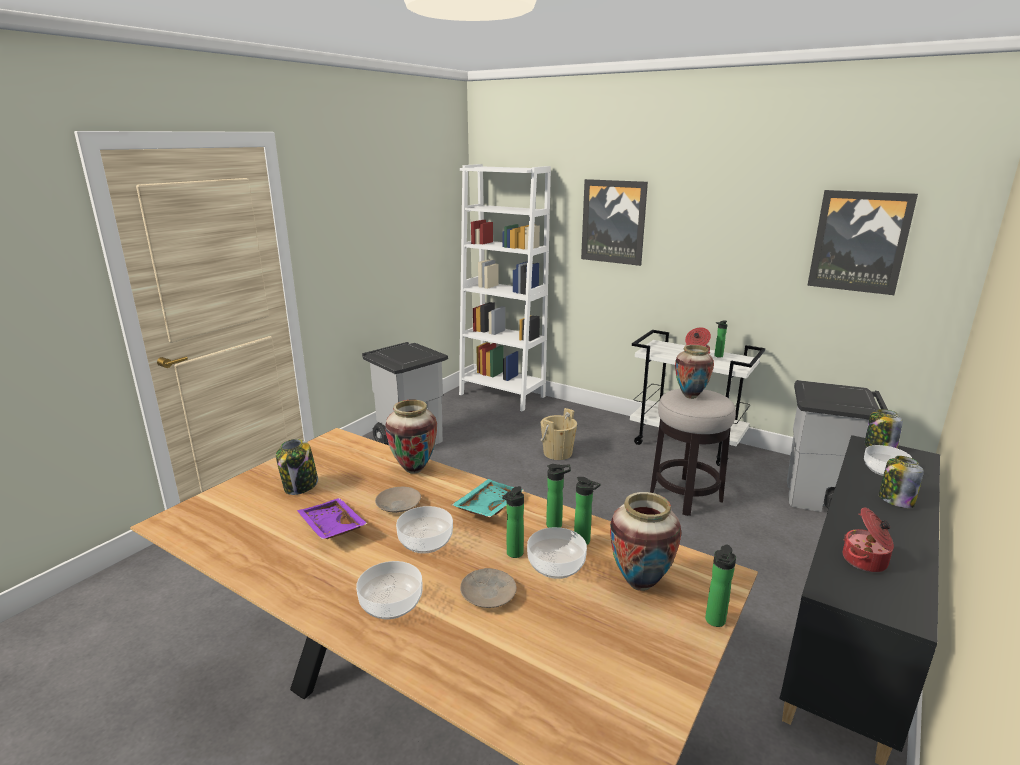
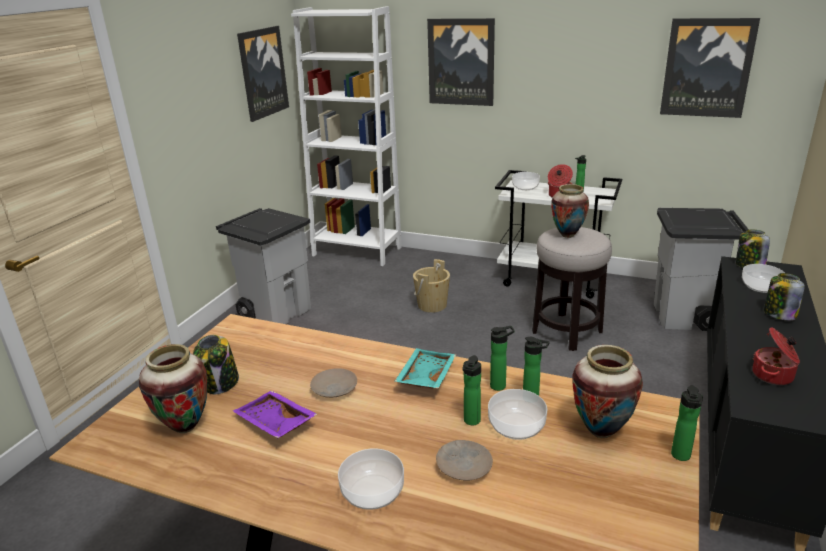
camera: 10 degrees left, 5 degrees up
(414, 469) = (334, 348): vase -> vase (186, 427)
(425, 541) = (378, 422): bowl -> bowl (525, 187)
(428, 219) = (262, 72): none -> picture

